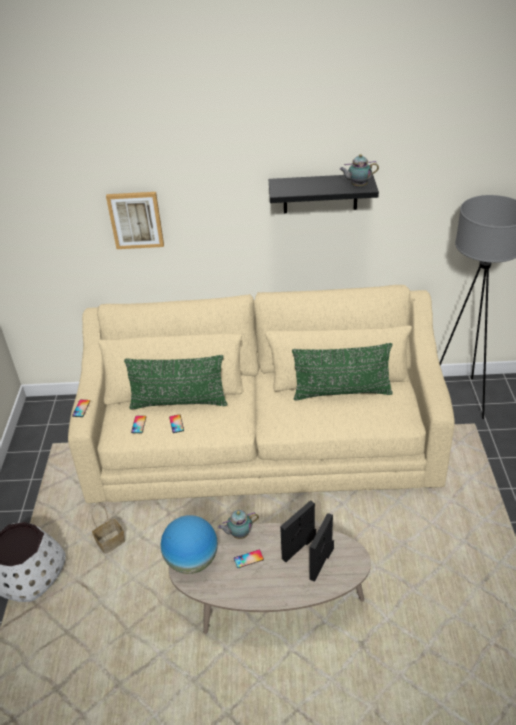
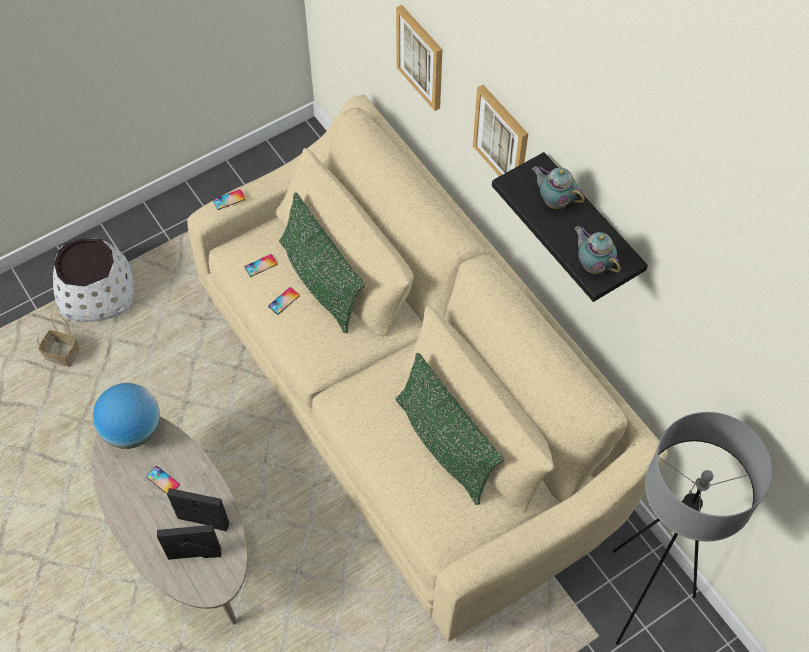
camera: 55 degrees right, 20 degrees up
(111, 541) = (172, 337): basket -> basket (64, 354)
(228, 207) = (502, 138): none -> picture
(239, 534) = (189, 454): teapot -> teapot (554, 201)

